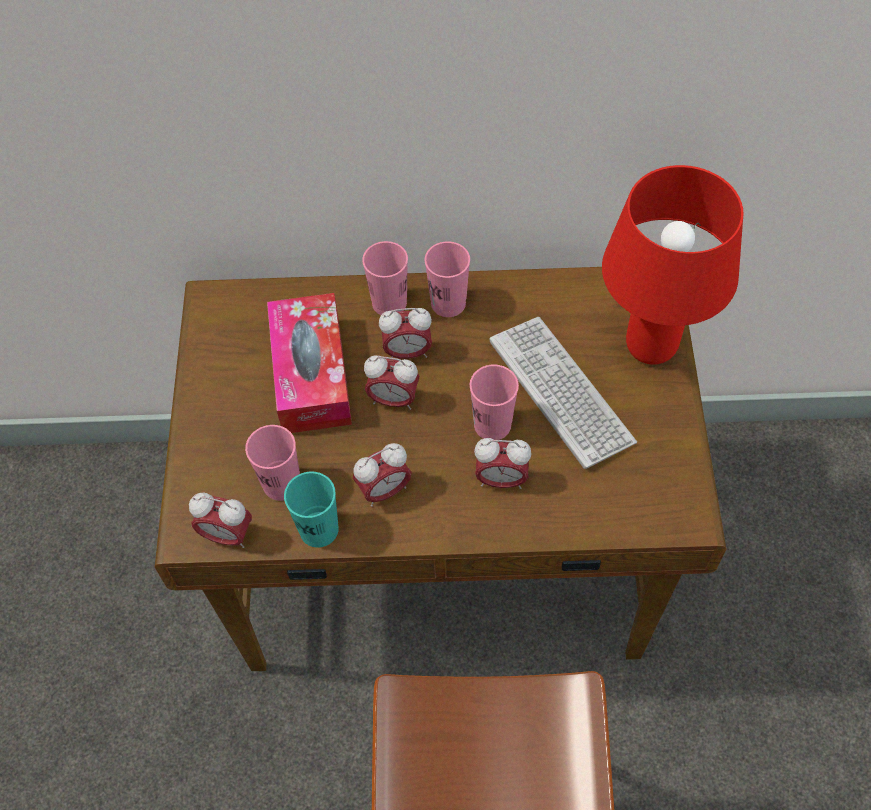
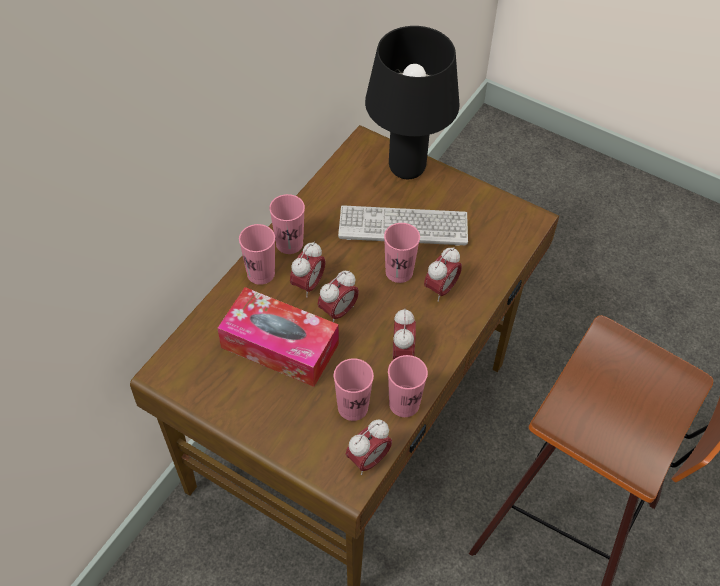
camera: 60 degrees left, 5 degrees down
(319, 529) = (404, 404): turquoise cup -> pink cup
(649, 346) = (406, 169): red table lamp -> black table lamp

